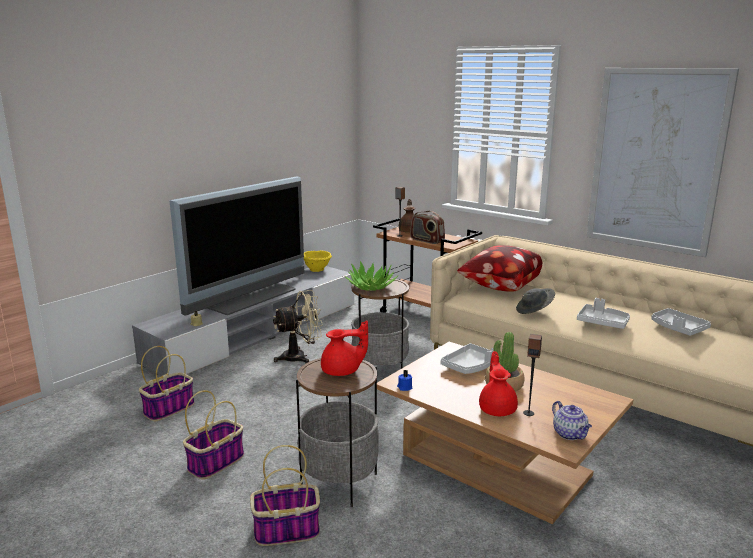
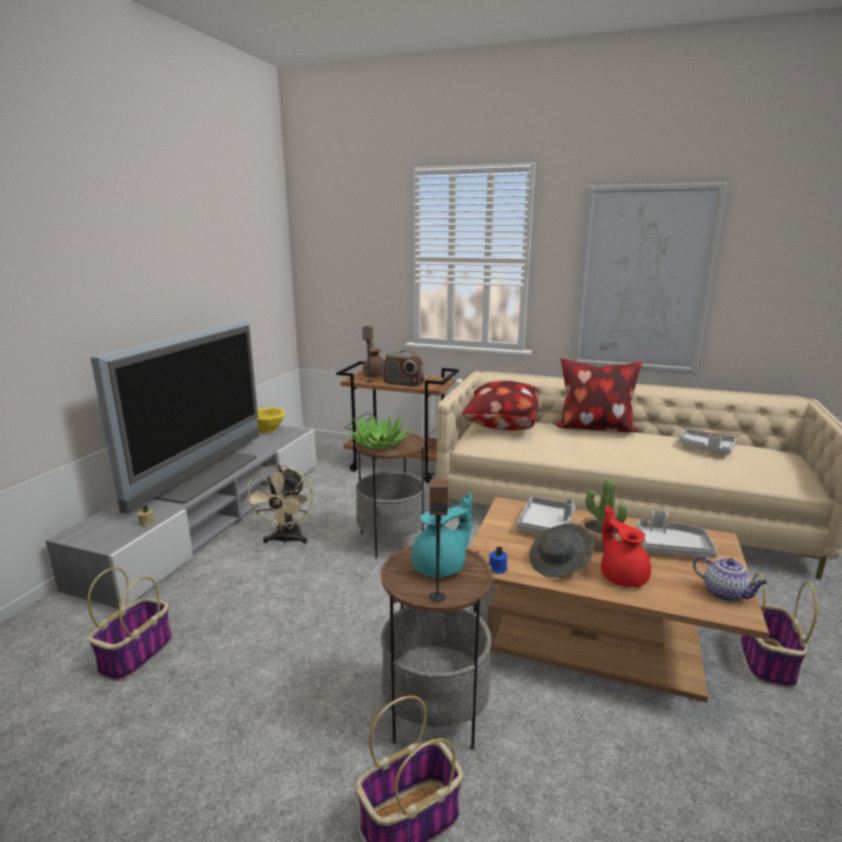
camera: 20 degrees left, 0 degrees up
(216, 462) = (248, 727): basket -> basket (766, 660)
(300, 357) = (286, 540): beige fan -> beige fan turned 135 degrees clockwise
(342, 371) = (441, 567): red teapot -> turquoise teapot
(528, 413) = (658, 574): speaker -> speaker (437, 596)
(534, 310) = (558, 448): grey hat -> grey hat (560, 564)
(585, 299) = (594, 429): none -> pillow
(602, 322) = (635, 452): grey tray -> grey tray (672, 547)

